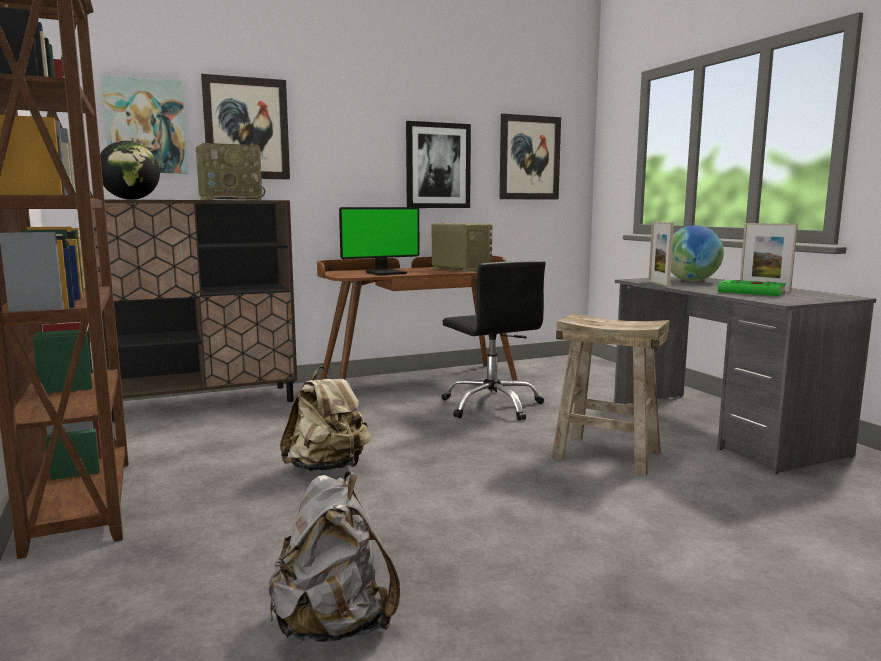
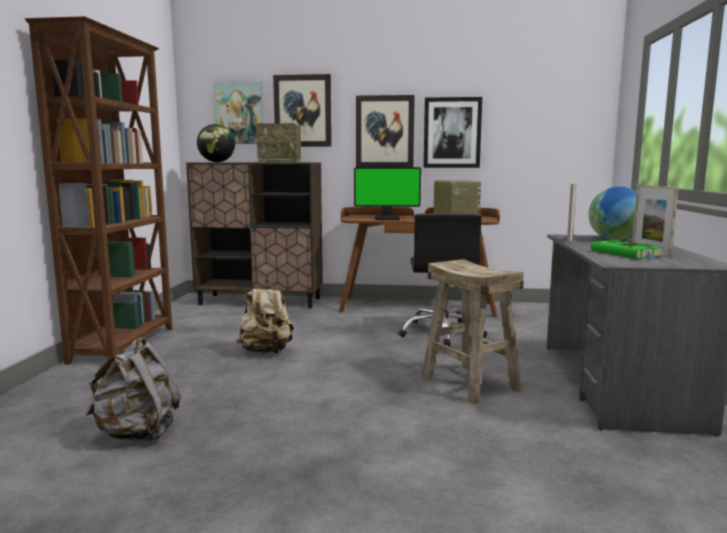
camera: 30 degrees right, 0 degrees up
(529, 158) = (542, 123): picture -> picture (385, 132)

